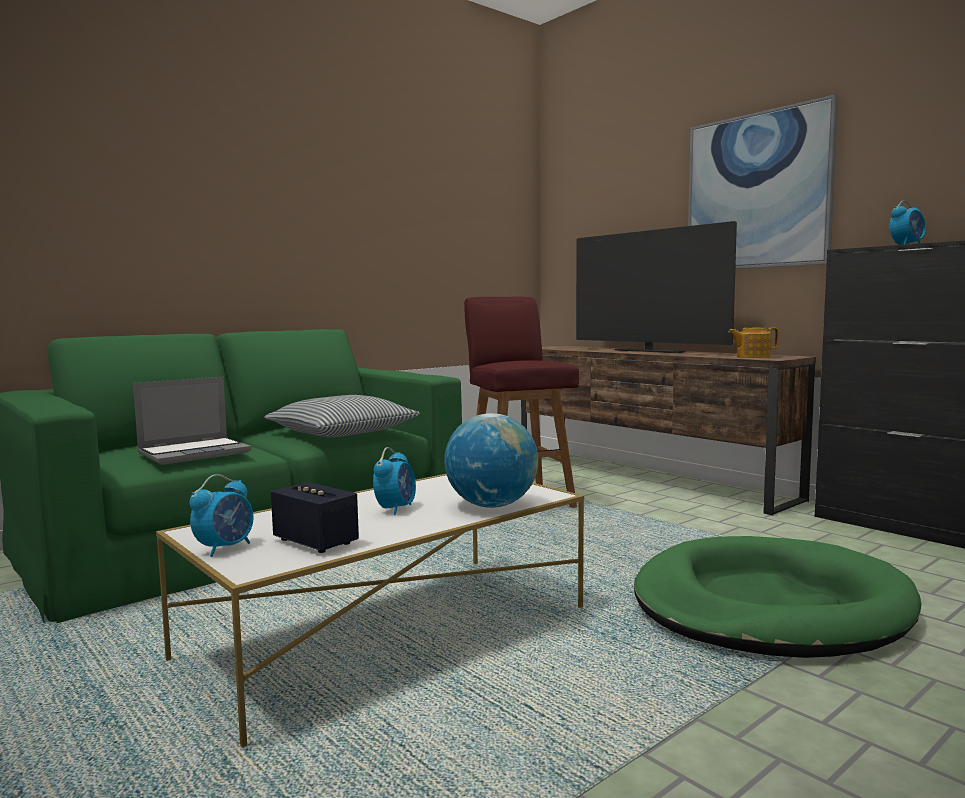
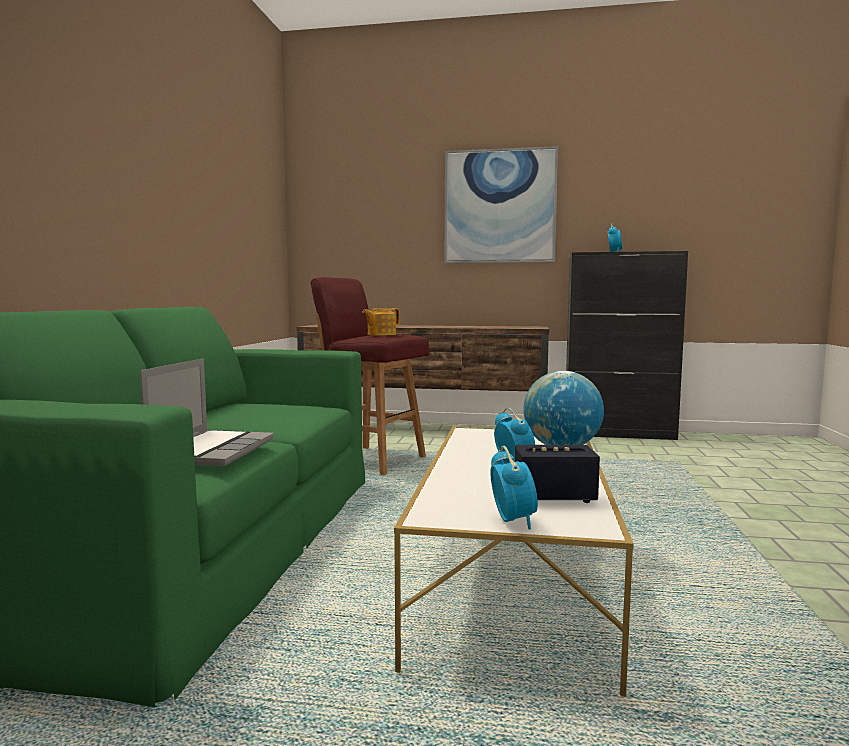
camera: 40 degrees left, 0 degrees up
(342, 433) = (281, 413): pillow -> none
(648, 351) = (421, 326): television -> none
(752, 357) = (517, 327): teapot -> teapot (381, 334)
(768, 606) = (658, 490): green dog bed -> none

